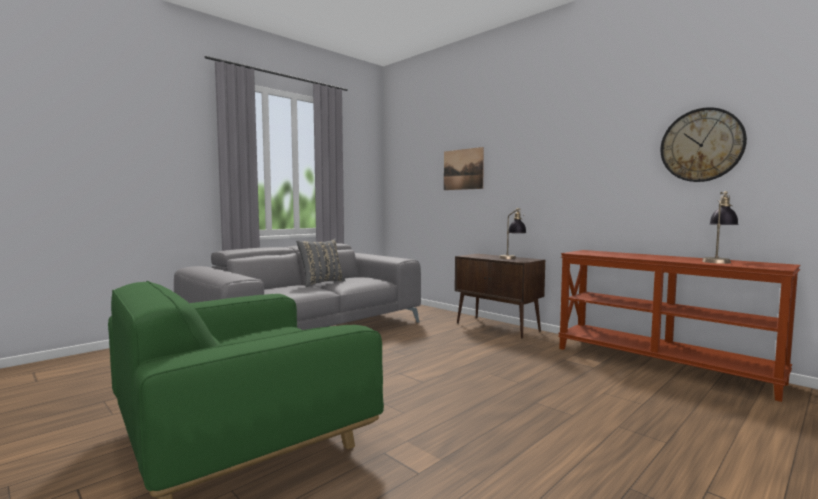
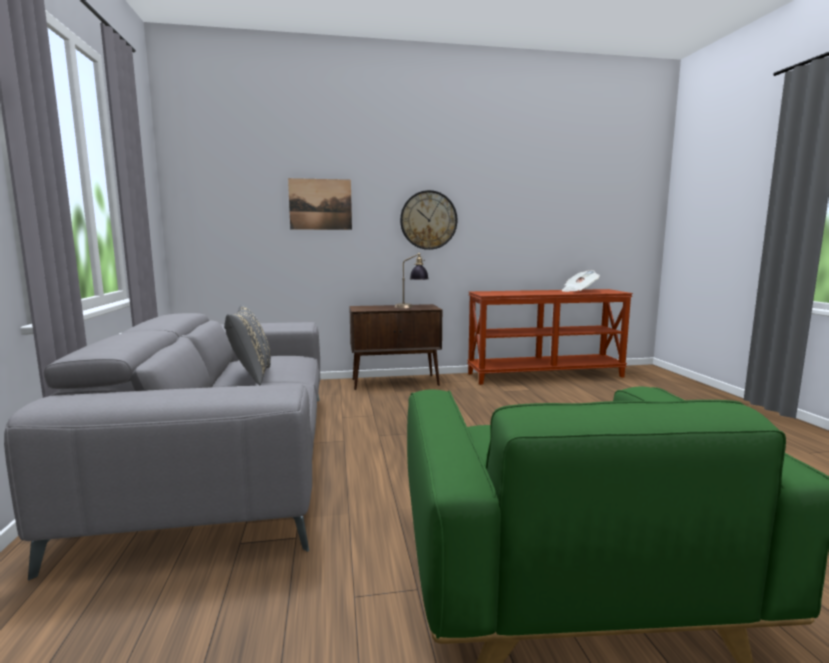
camera: 55 degrees left, 5 degrees up
(701, 145) = (556, 203): wall clock -> wall clock (428, 220)
(718, 261) = (578, 291): table lamp -> newspaper

